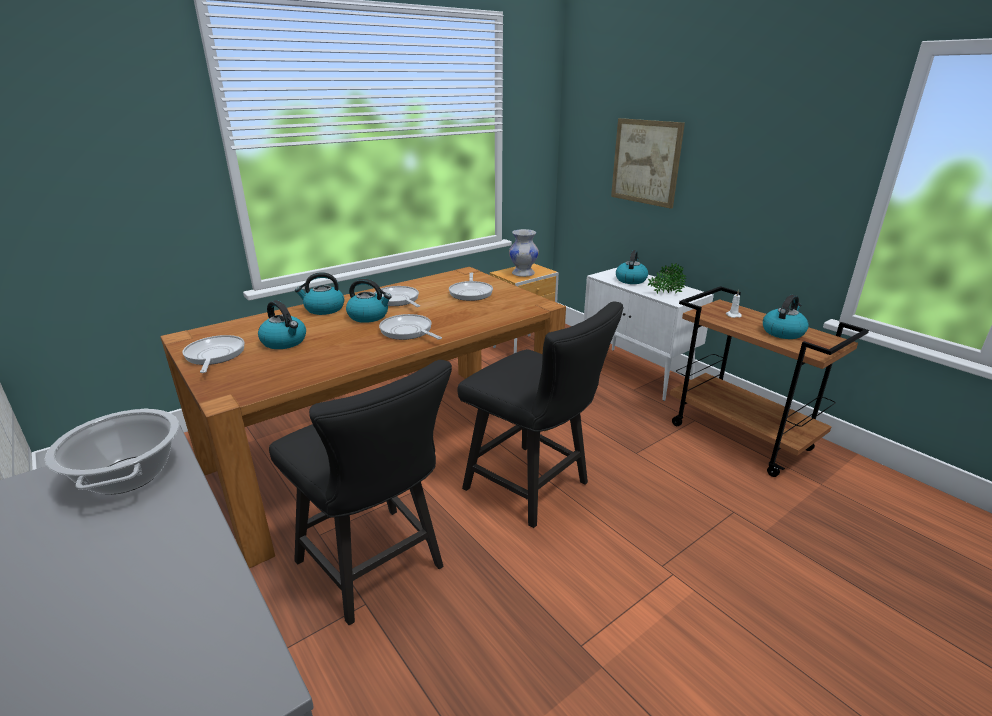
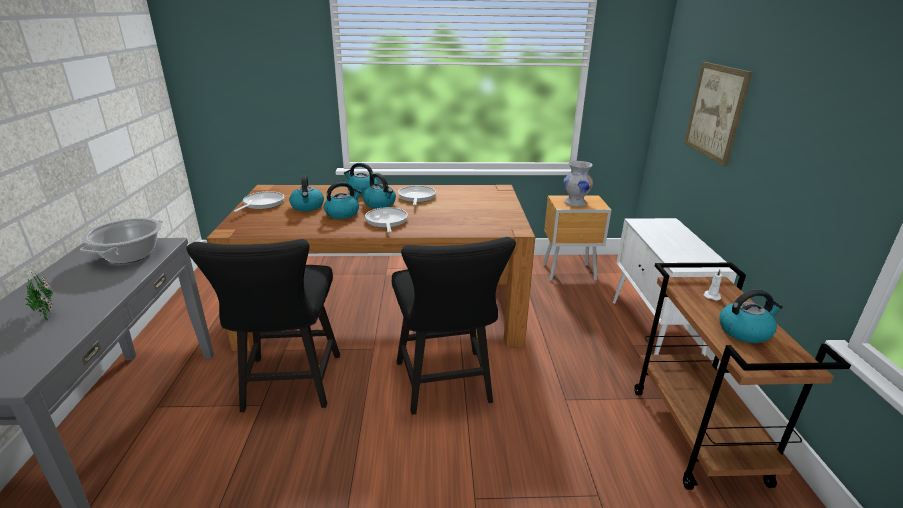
camera: 35 degrees right, 0 degrees up
(471, 293) = (477, 205): frying pan -> none
(630, 280) = (663, 233): kettle -> kettle (342, 213)
(664, 293) = (679, 255): potted plant -> potted plant (45, 314)

